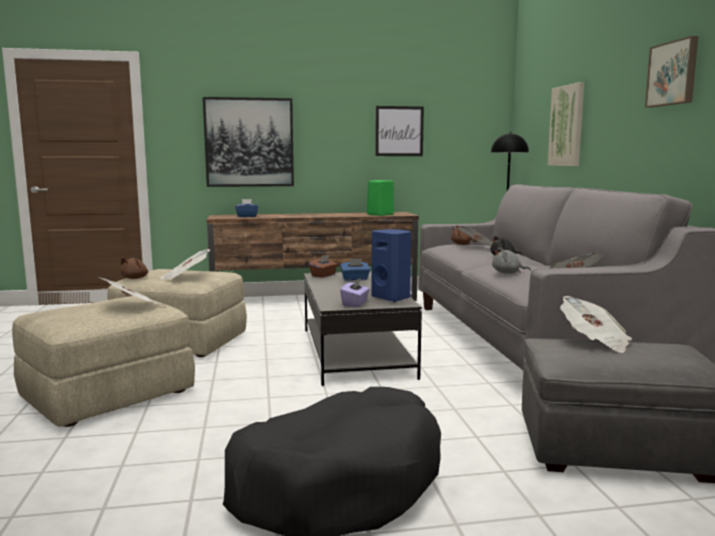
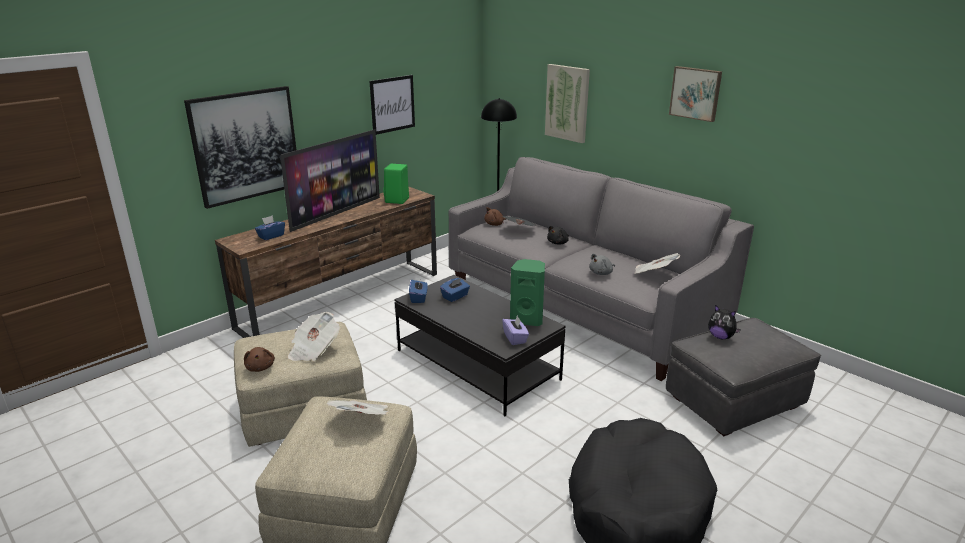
camera: 35 degrees left, 15 degrees up
(317, 214) = (336, 213): none -> television
(323, 275) = (418, 298): brown tissue box -> blue tissue box
(392, 298) = (527, 319): blue speaker -> green speaker
(595, 342) = (721, 337): newspaper -> plush toy

